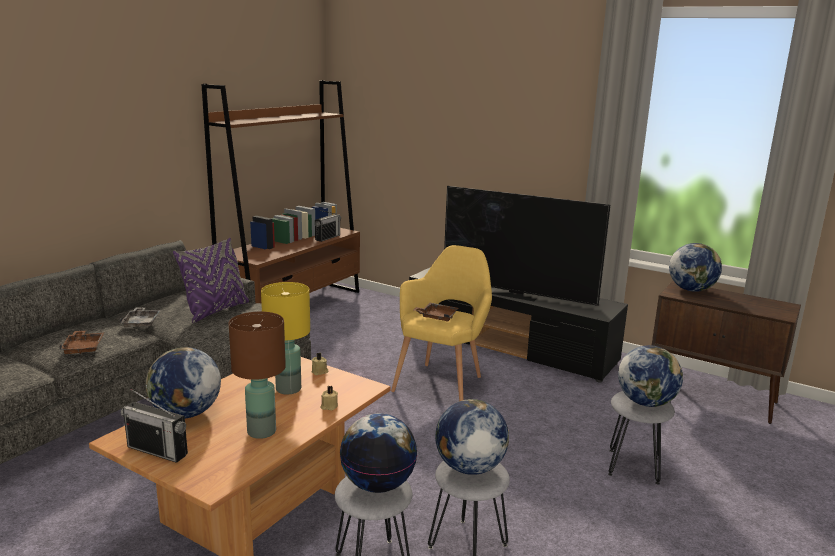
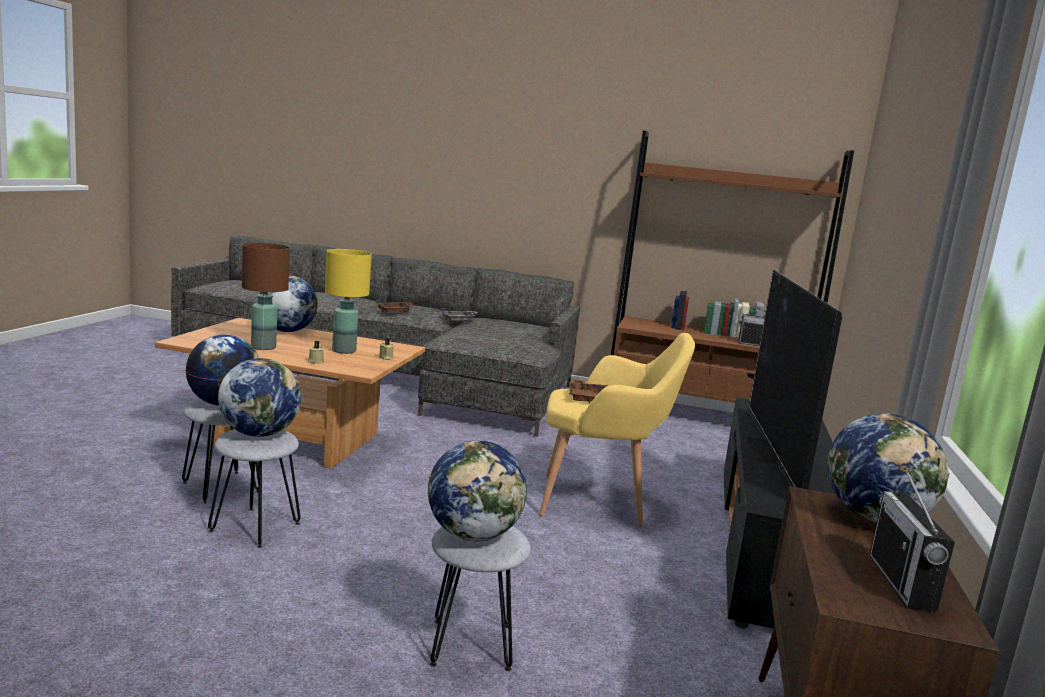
camera: 70 degrees right, 5 degrees down
(157, 451) = (229, 329): radio -> radio (901, 582)
(216, 311) = (511, 335): purple pillow -> none

